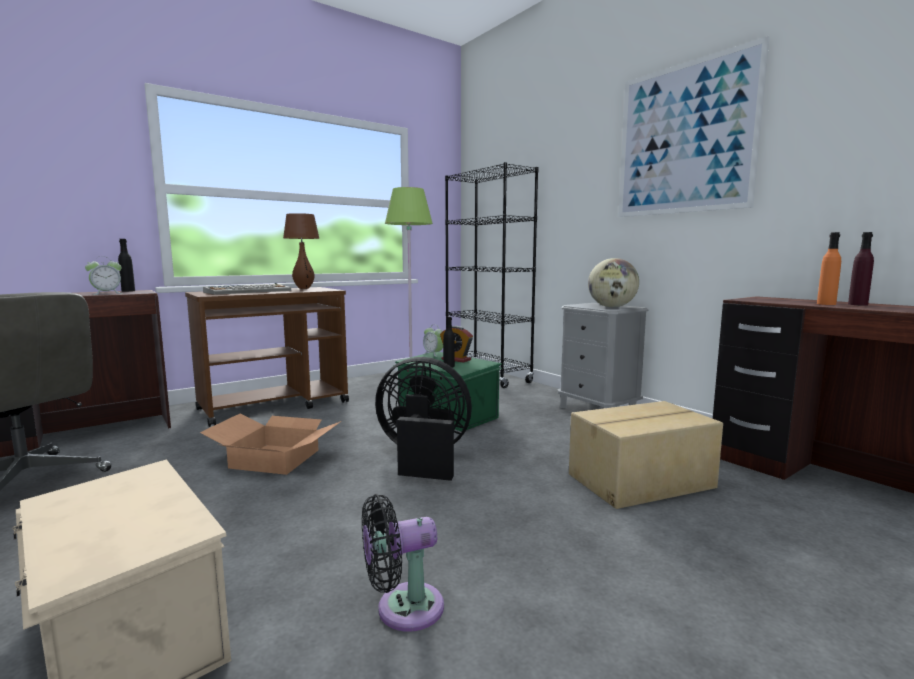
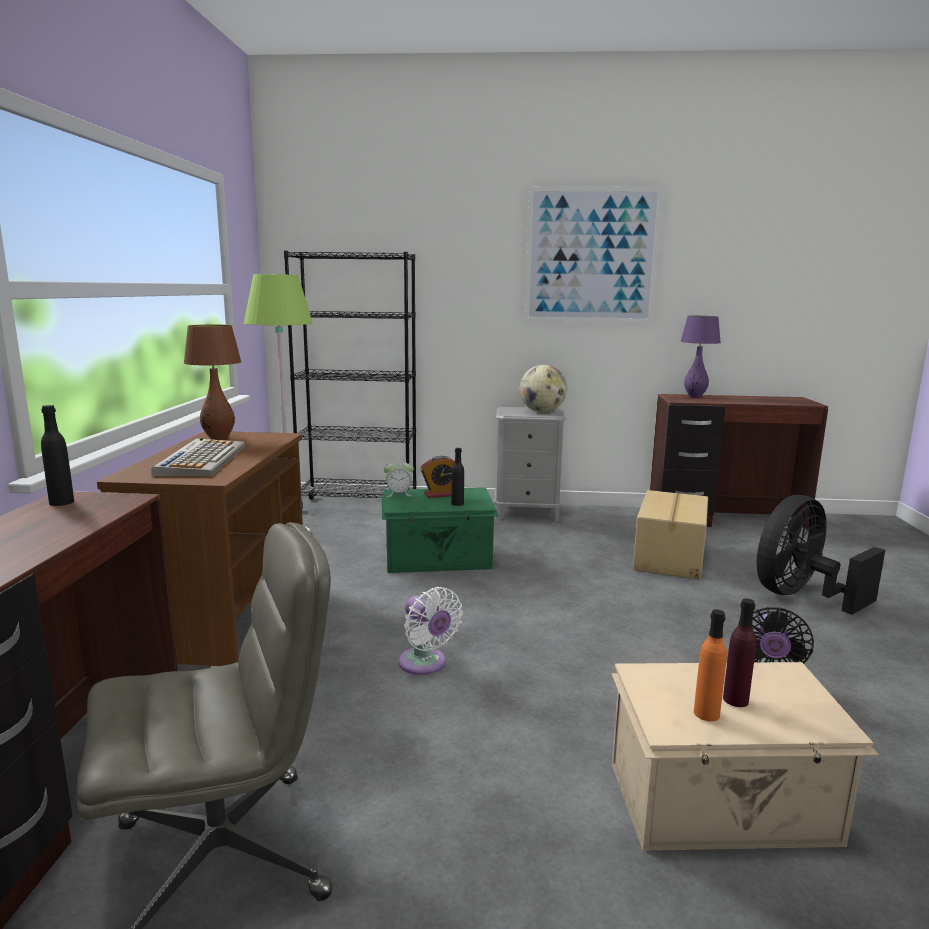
camera: 50 degrees left, 5 degrees up
(106, 293) = (92, 515): alarm clock -> none
(276, 458) = (425, 664): cardboard box -> white fan
(423, 457) = (528, 602): black fan -> black fan (800, 596)
(794, 299) = (695, 396): none -> purple table lamp
(826, 304) = (728, 400): orange bottle -> orange bottle (706, 713)
(857, 304) = (738, 398): purple bottle -> purple bottle (735, 700)

